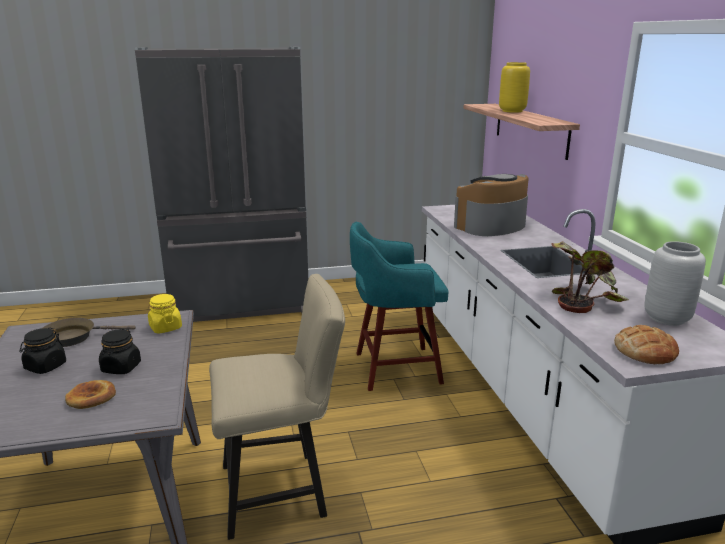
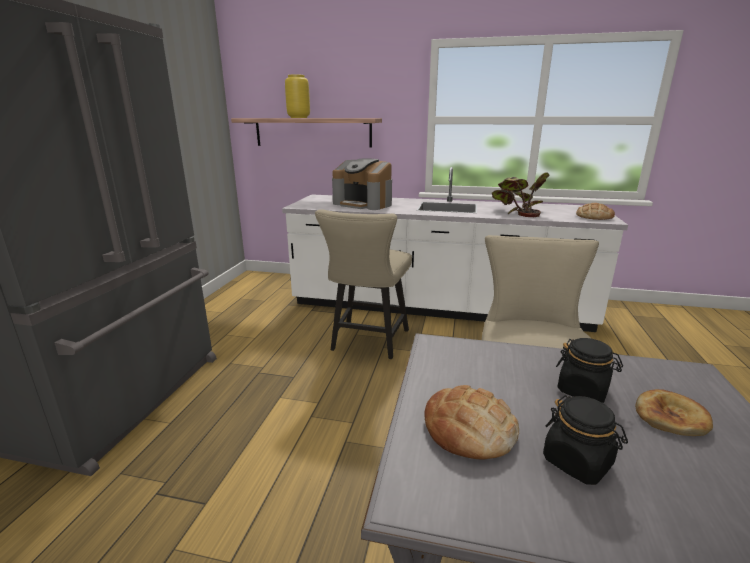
camera: 65 degrees left, 0 degrees up
(74, 337) = (469, 429): brown frying pan -> bread
(165, 327) = (467, 352): yellow jar -> none
(394, 368) = (367, 342): turquoise stool -> beige chair
(490, 226) = (363, 204): coffee machine -> coffee machine turned 45 degrees counterclockwise
(666, 318) = (550, 207): grey vase -> none

